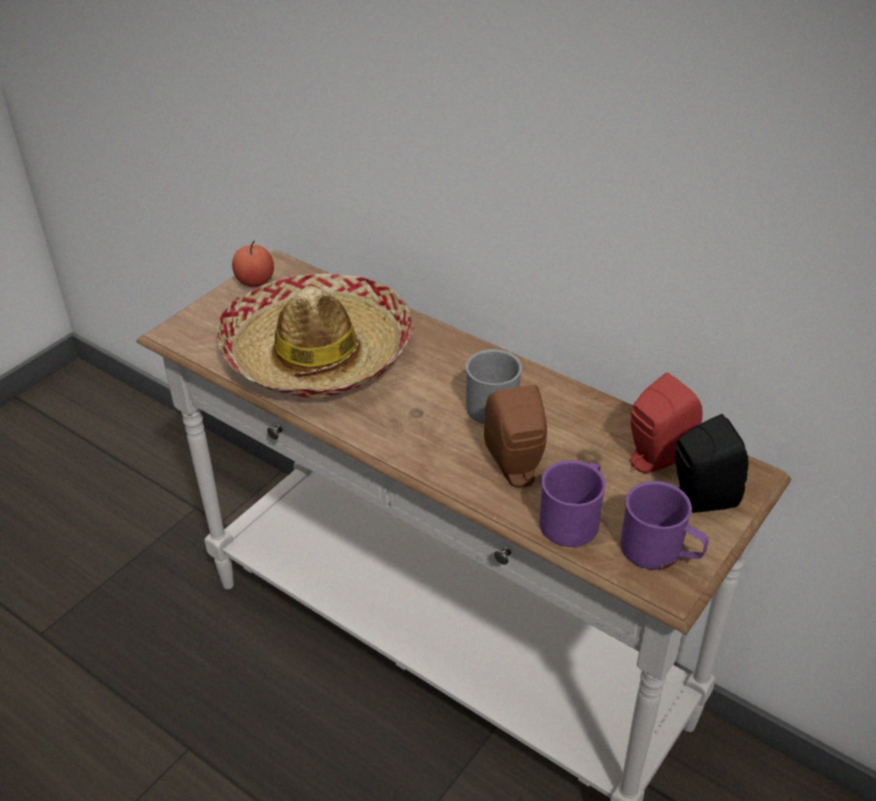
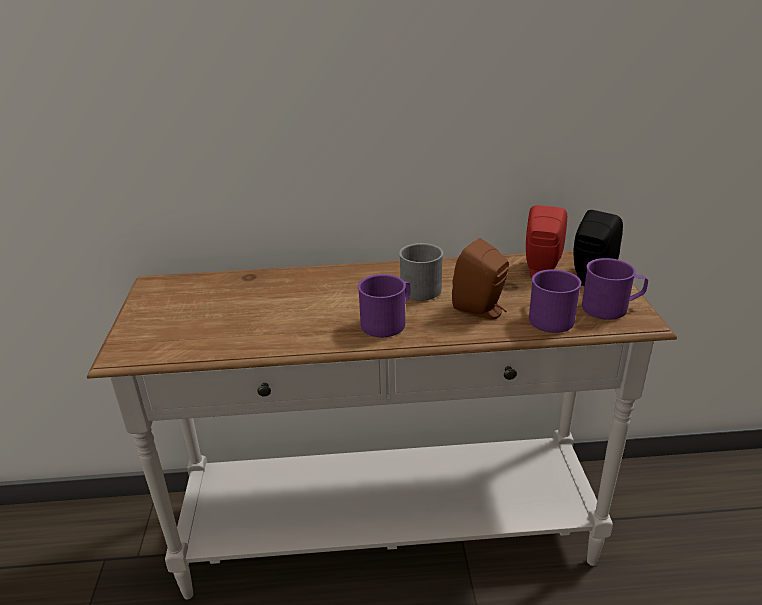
camera: 40 degrees left, 10 degrees down
(255, 281) = (149, 298): apple -> none
(318, 353) = (261, 314): hat -> none
(412, 427) = (388, 322): none -> purple mug

